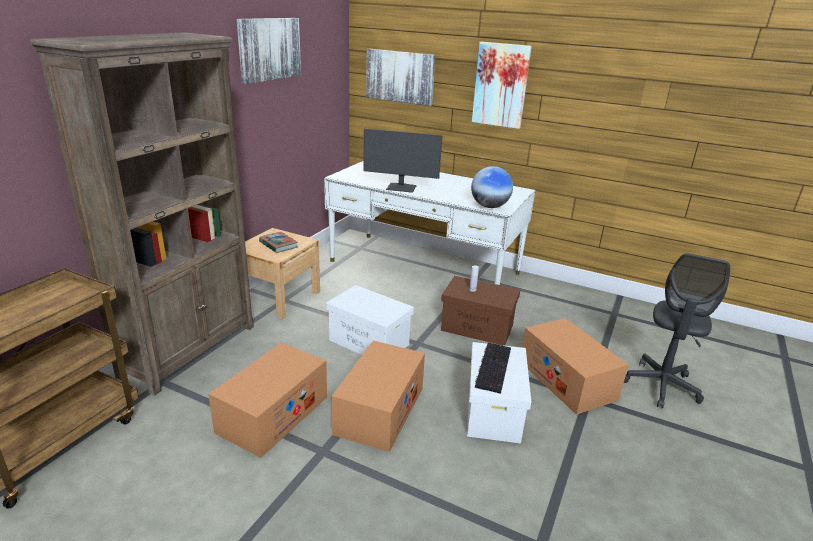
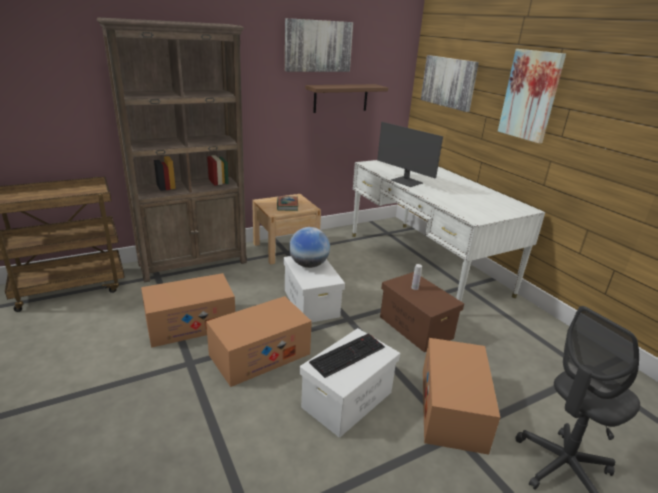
camera: 35 degrees right, 0 degrees up
(294, 107) = (341, 98): none -> shelf
(489, 206) = (466, 214): globe -> globe (308, 265)

